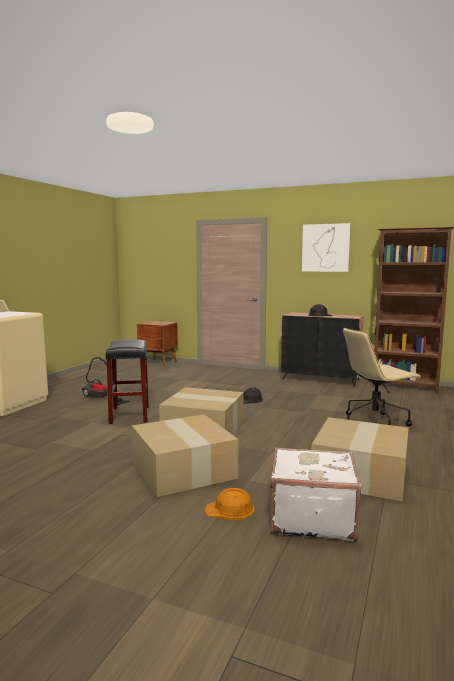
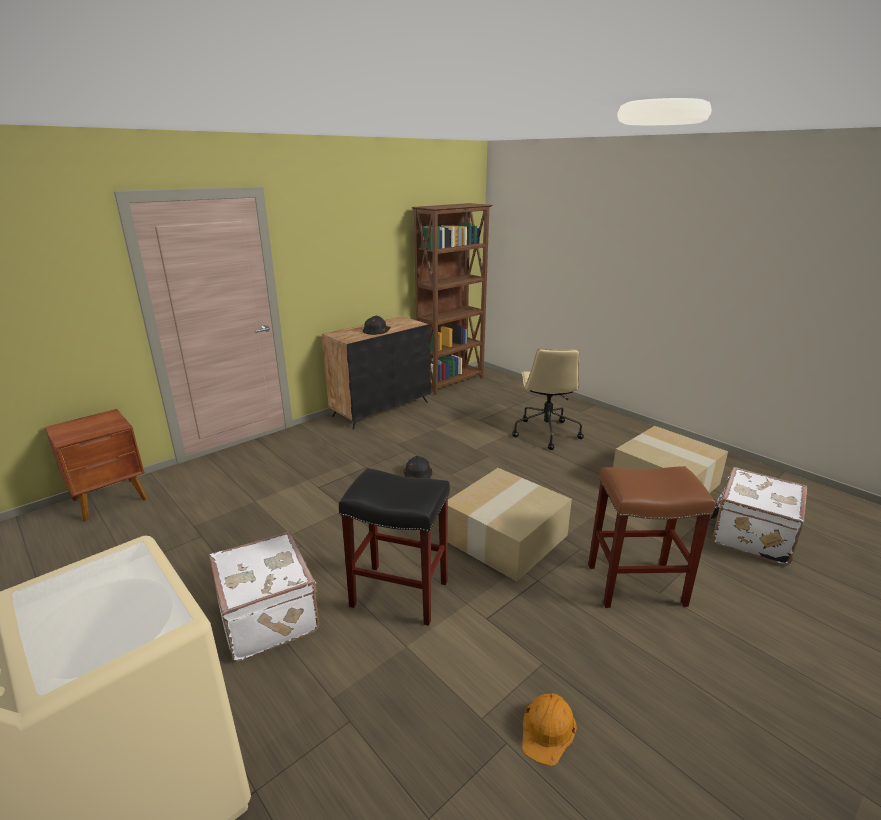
camera: 65 degrees left, 15 degrees up
(100, 398) = (270, 615): vacuum cleaner -> white suitcase
(185, 470) = (636, 584): cardboard box -> brown stool
(230, 510) = (738, 577): orange hard hat -> orange hard hat (548, 730)
(325, 248) = (352, 233): picture -> none

